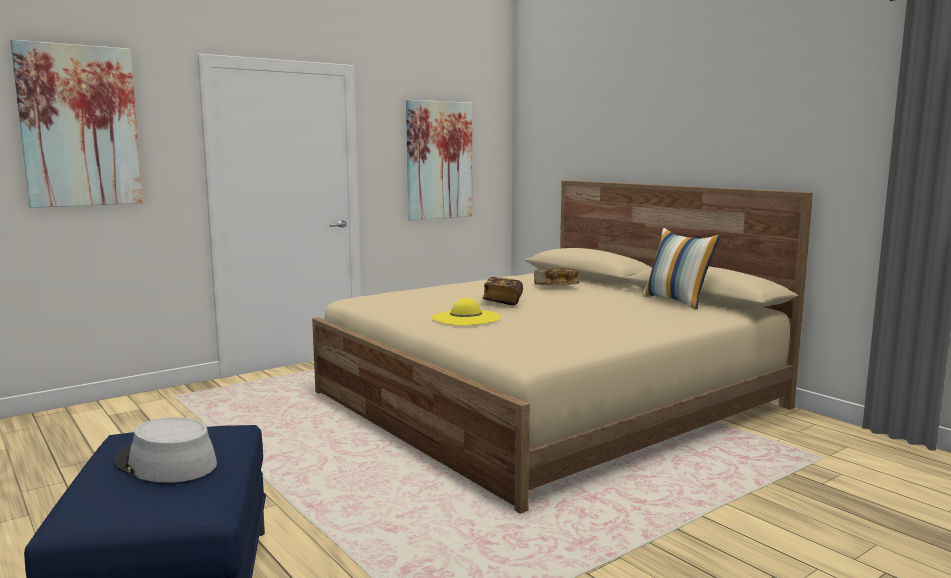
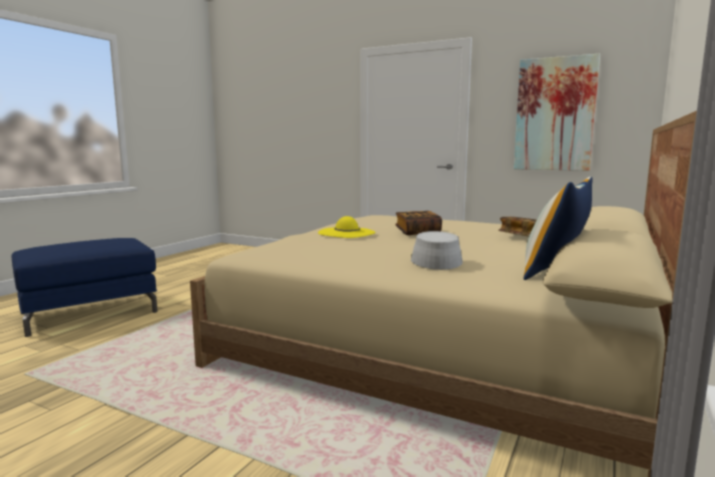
camera: 65 degrees right, 0 degrees up
(80, 126) = (301, 100): picture -> none
(165, 463) = (81, 245): grey hat -> grey hat (435, 260)

